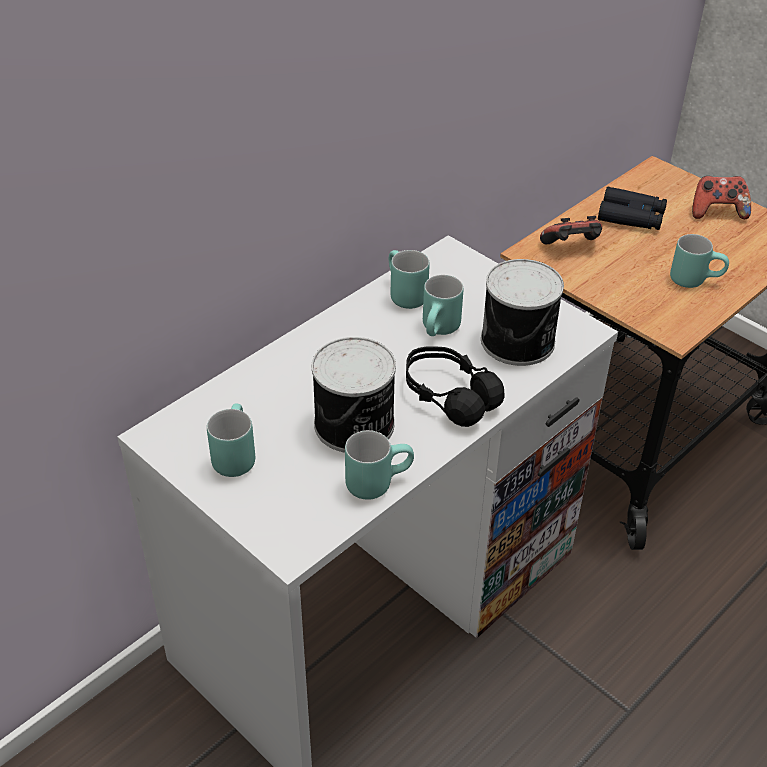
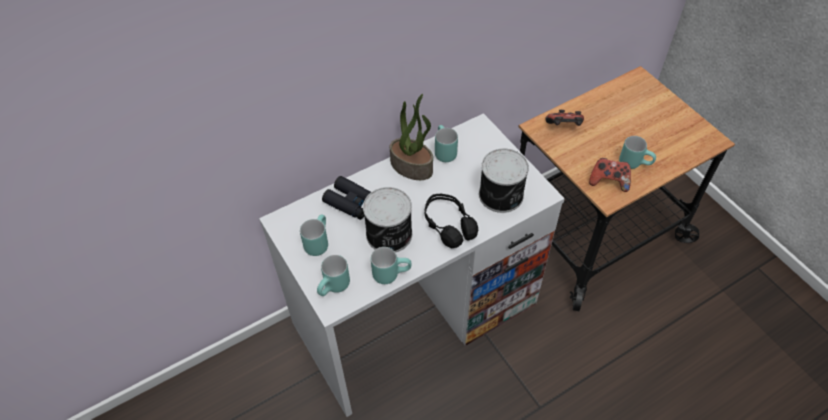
camera: 15 degrees right, 10 degrees up
(360, 322) = (412, 166): none -> potted plant
(441, 331) = (457, 180): turquoise mug -> turquoise mug (335, 288)
(631, 217) = (610, 110): black binoculars -> black binoculars (350, 202)
(717, 212) = (668, 115): game controller -> game controller (608, 181)

